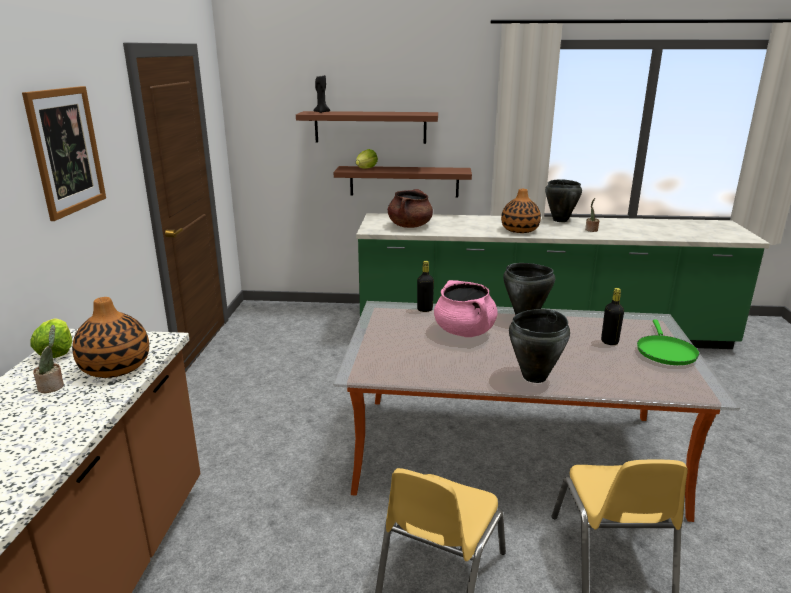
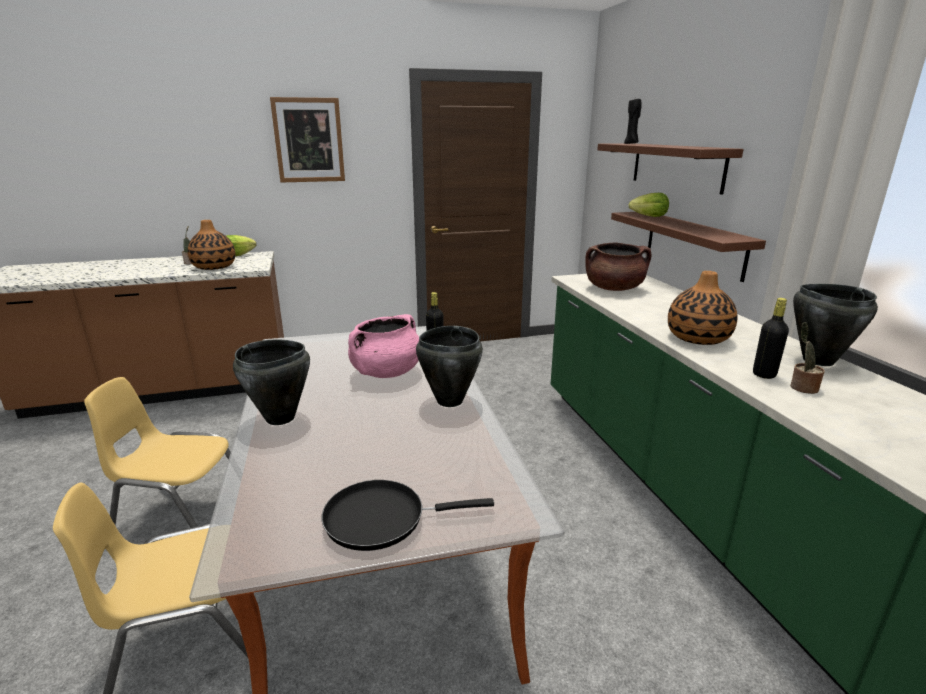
camera: 70 degrees right, 0 degrees up
(609, 342) = (398, 465): black bottle -> black bottle (764, 374)
(665, 351) = (382, 518): green frying pan -> black frying pan

